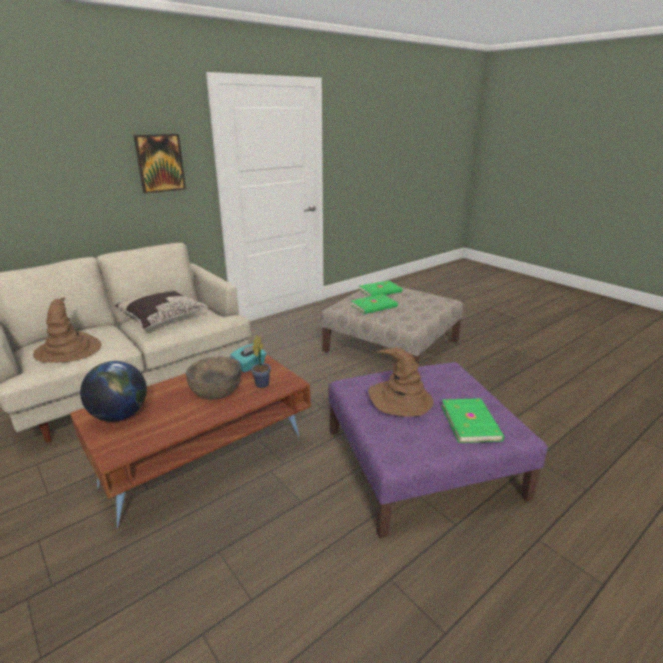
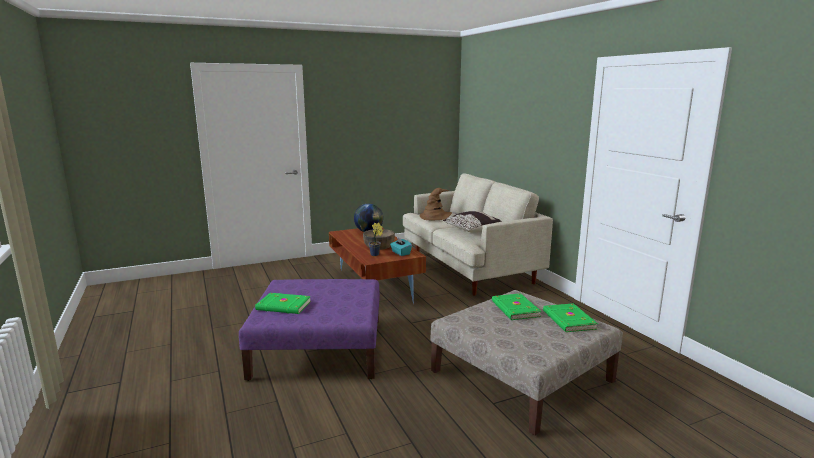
camera: 105 degrees right, 10 degrees down
(160, 163) = (554, 131): picture -> none
(400, 399) = (330, 290): brown hat -> none

